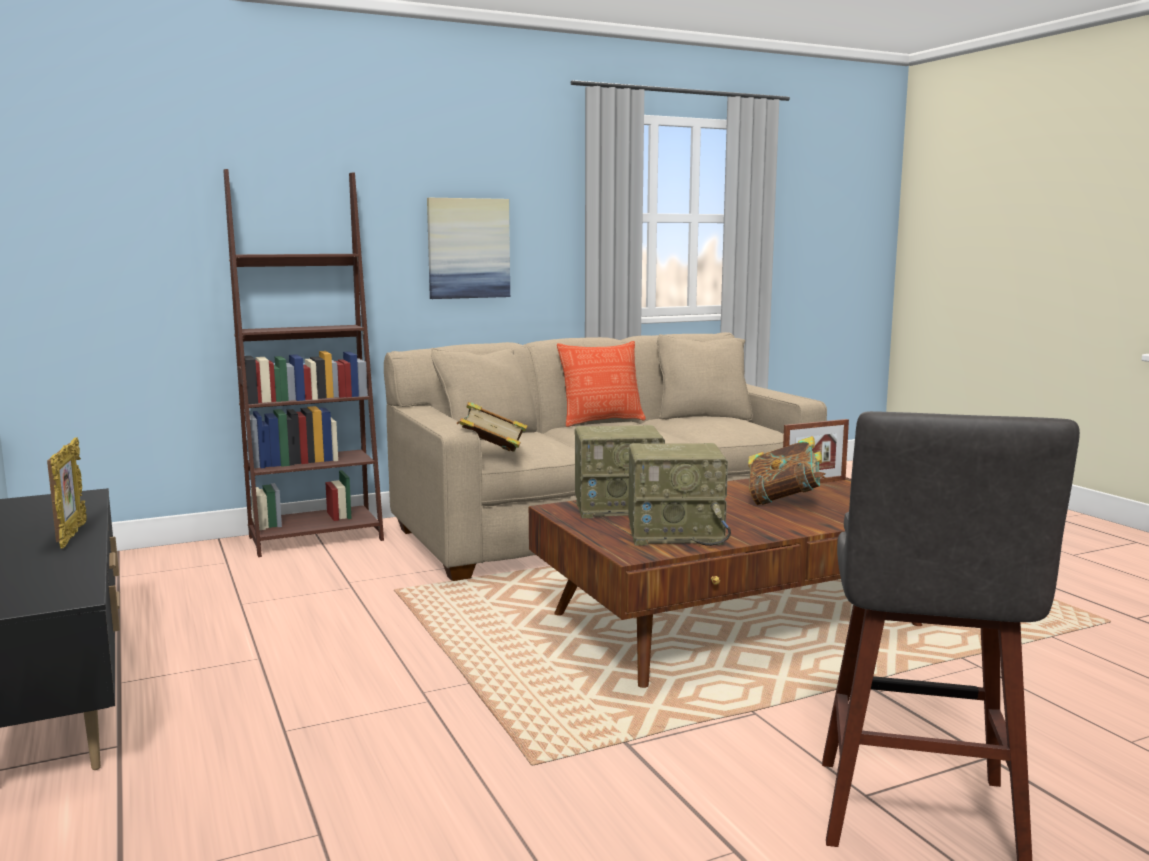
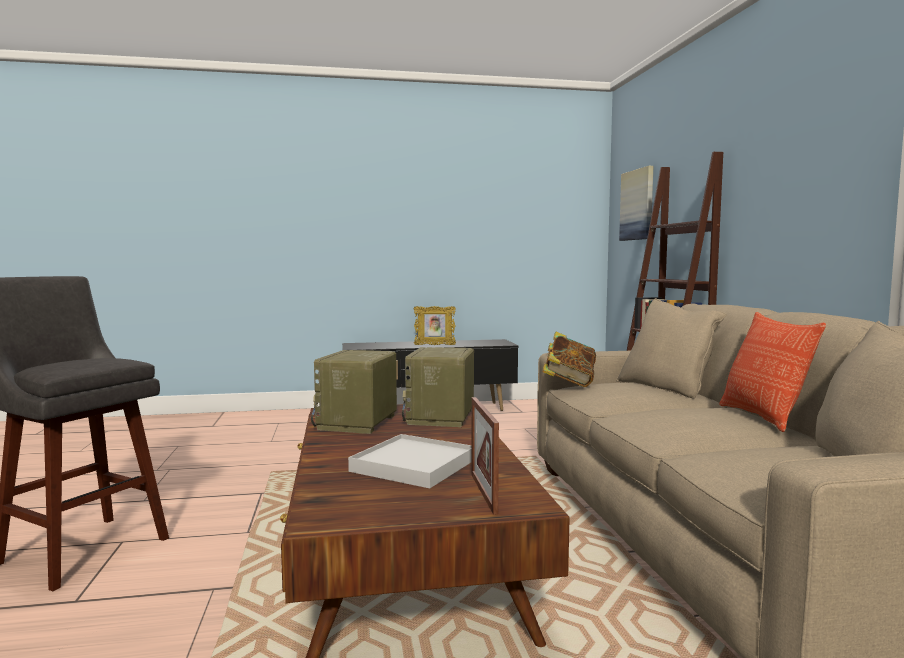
camera: 105 degrees right, 5 degrees down
(468, 248) = (801, 208): picture -> picture (637, 205)
(784, 501) = (414, 465): book -> white tray

